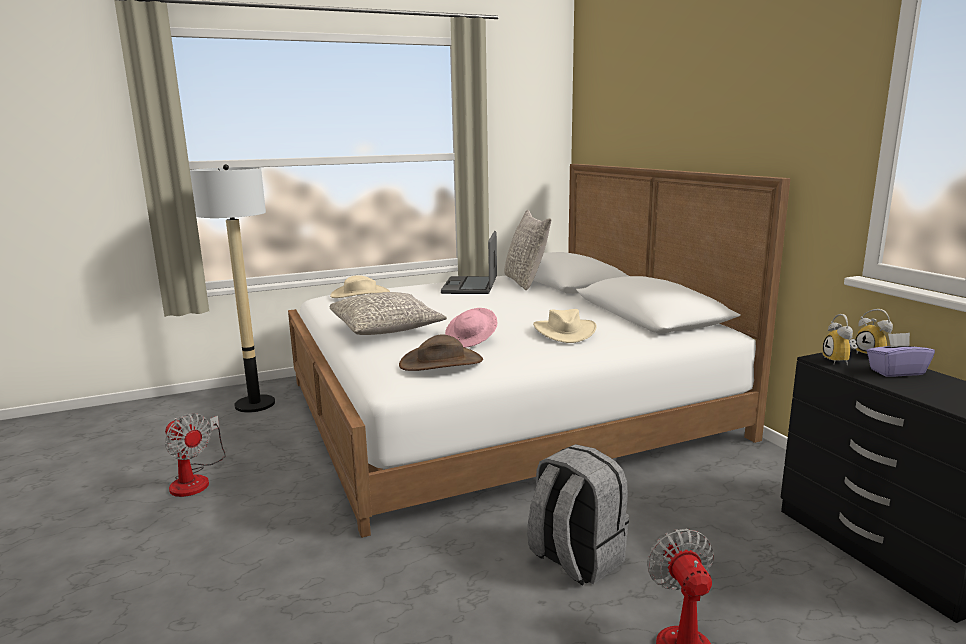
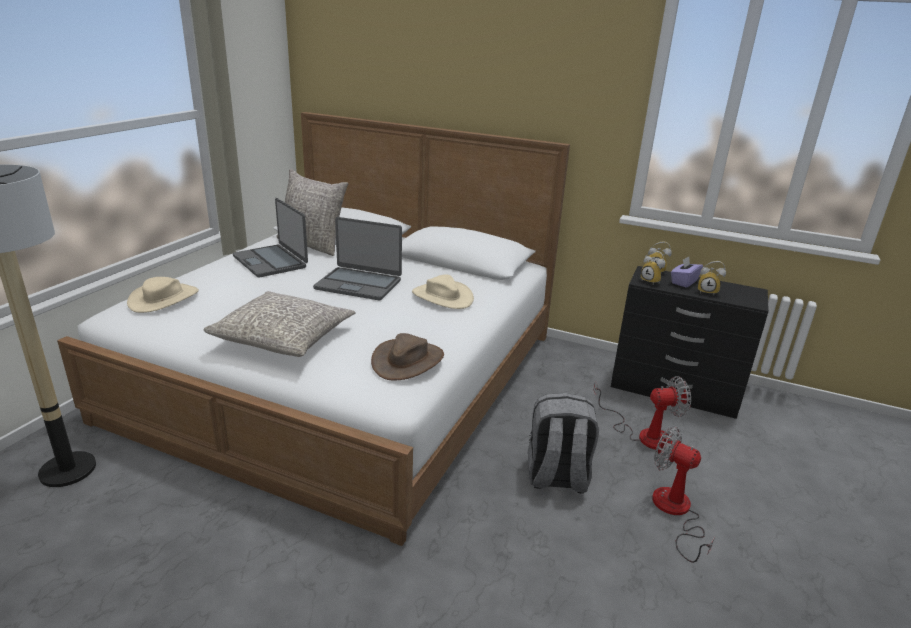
camera: 45 degrees left, 10 degrees up
(195, 479) = (140, 588): fan -> fan (644, 434)
(471, 340) = (389, 328): pink hat -> none
(508, 310) = (359, 284): none -> laptop
(918, 388) = (708, 291): none -> alarm clock

